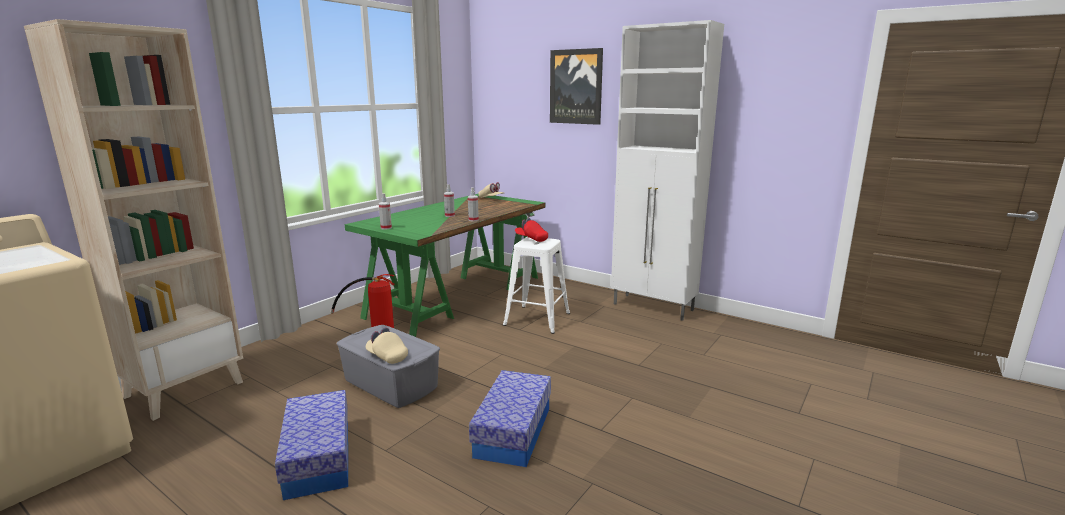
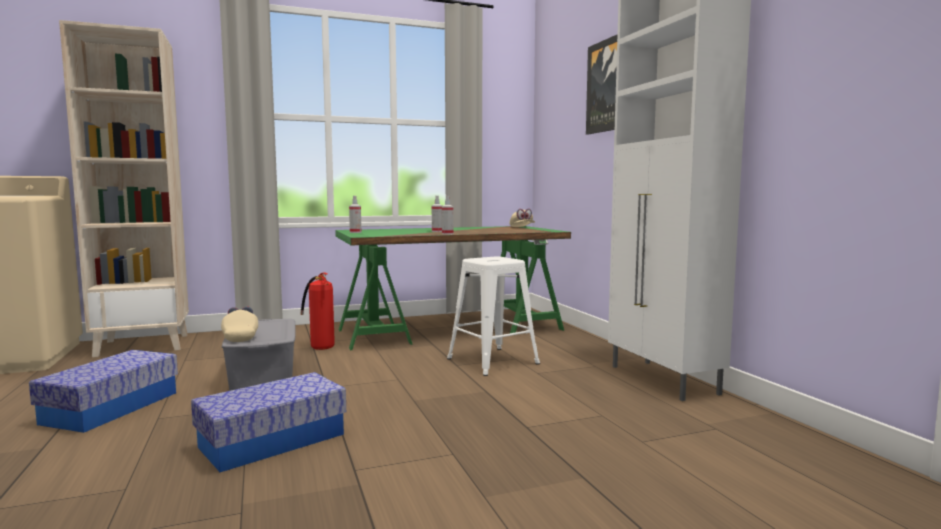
camera: 35 degrees right, 10 degrees down
(531, 239) = (494, 257): red cap -> none

